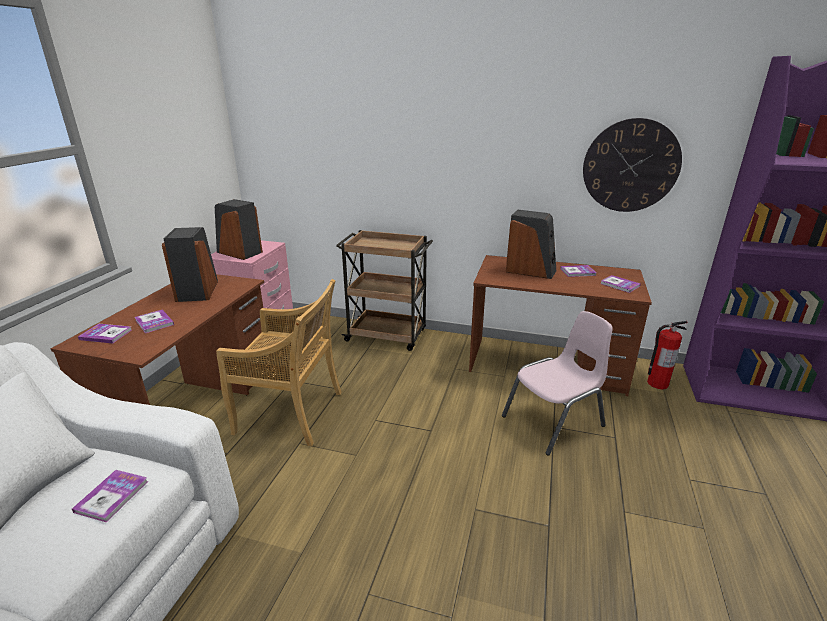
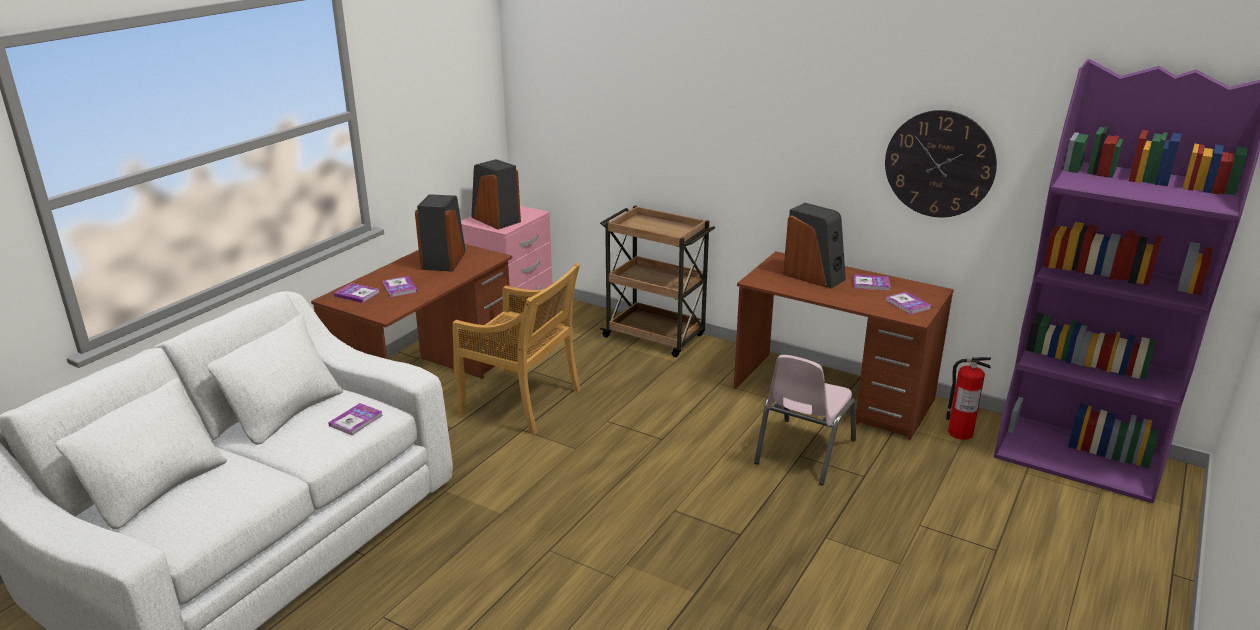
camera: 15 degrees right, 0 degrees up
(554, 422) = (803, 451): pink chair -> pink chair turned 135 degrees clockwise

